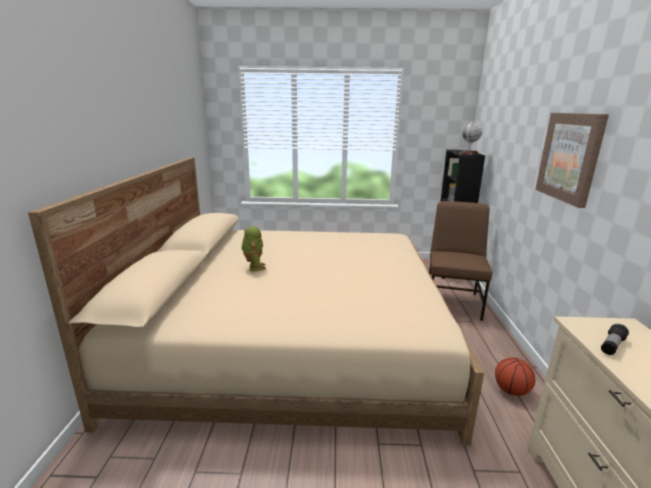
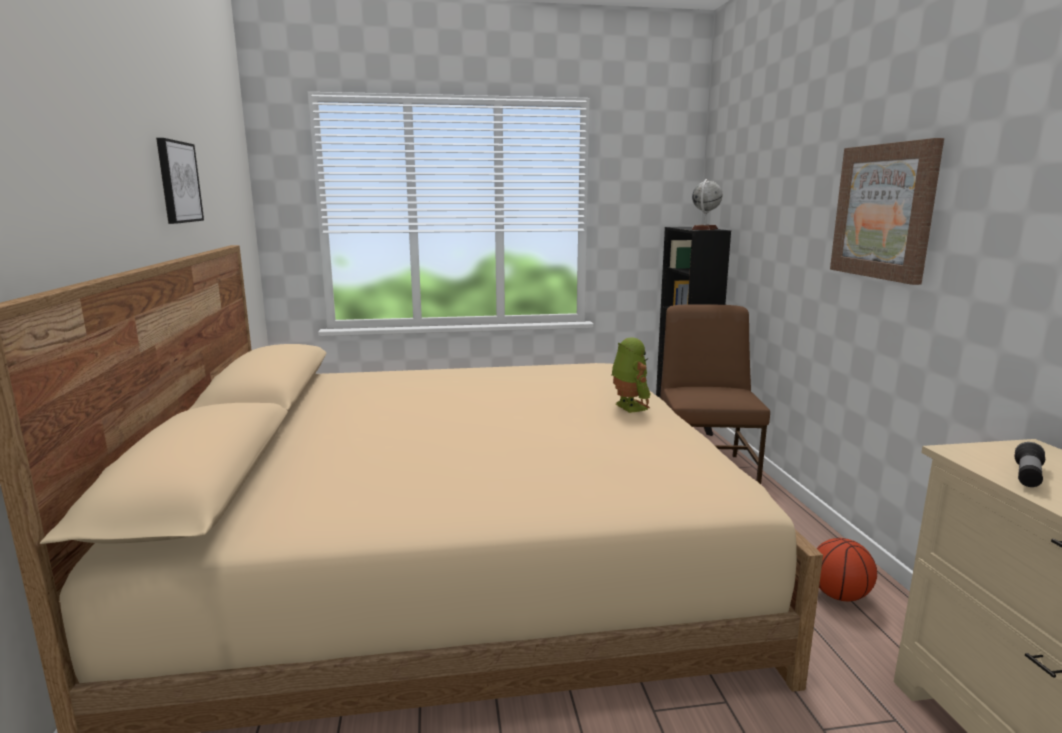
camera: 10 degrees left, 5 degrees down
(158, 125) = (178, 182): none -> picture
(254, 267) = (379, 427): toy robot -> toy robot (628, 407)

